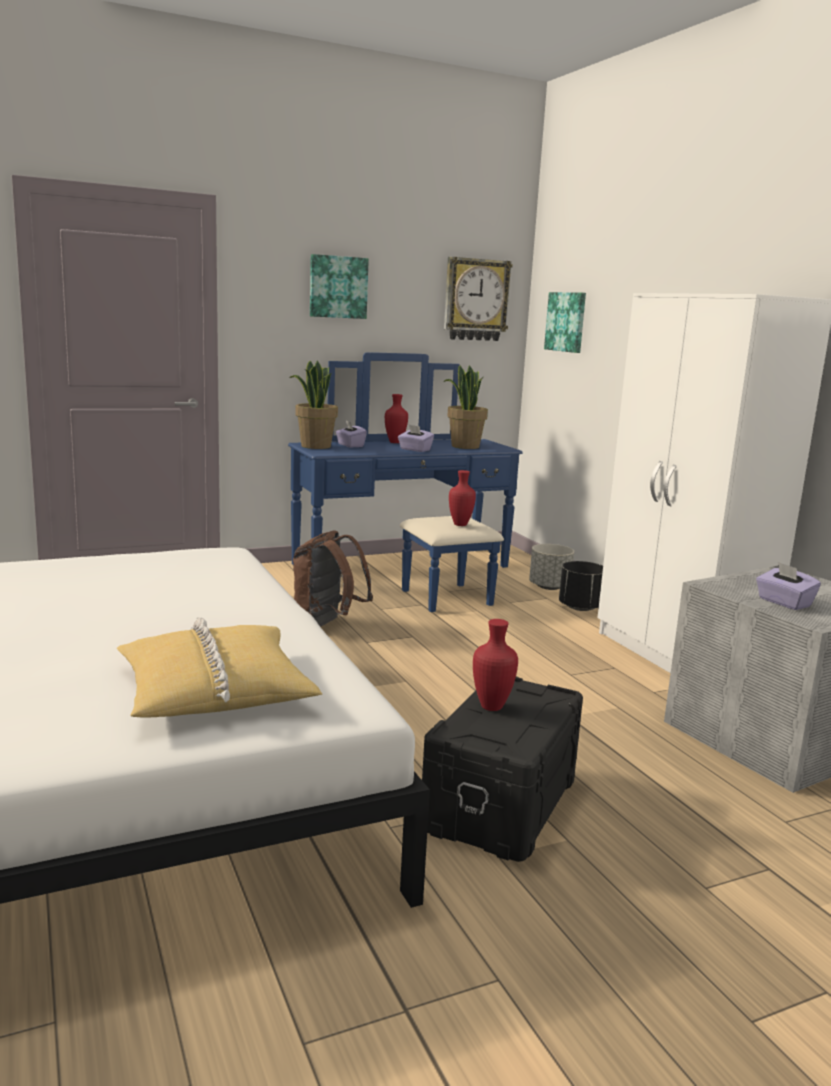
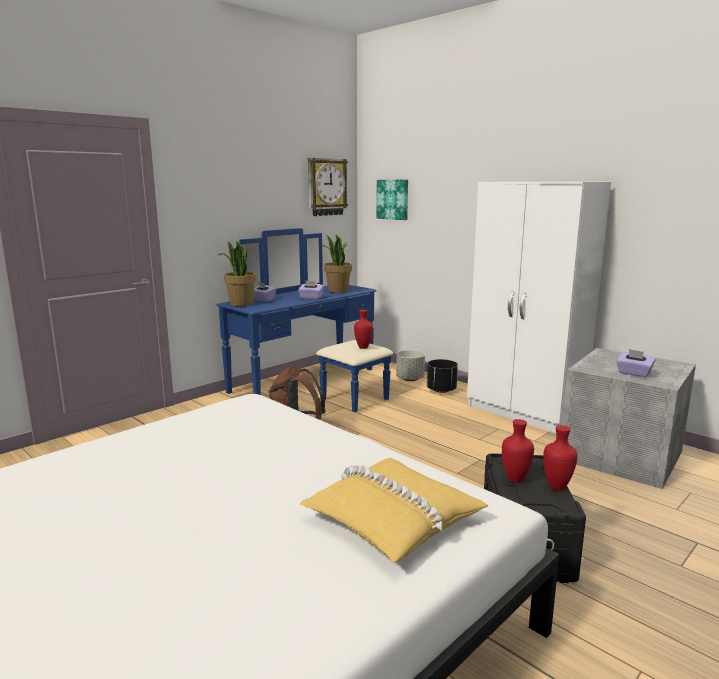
camera: 20 degrees left, 0 degrees up
(338, 287) = (239, 184): picture -> none
(394, 442) = (288, 293): red vase -> red vase (555, 487)

